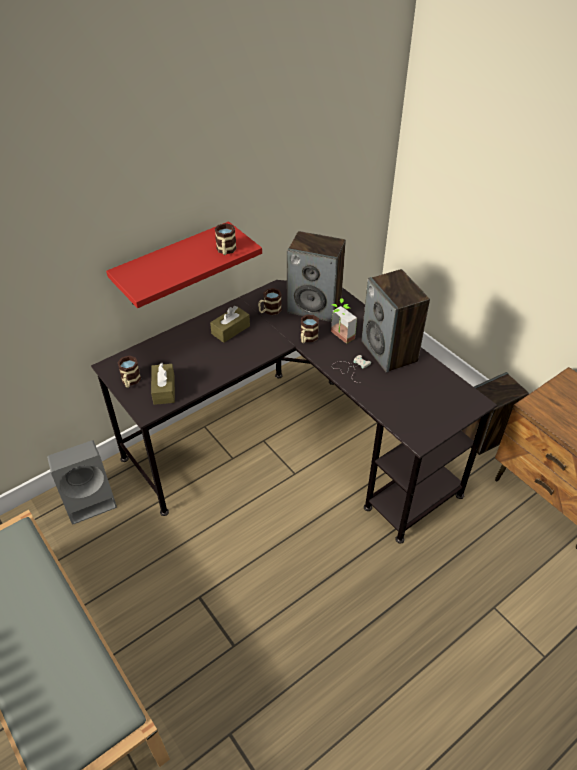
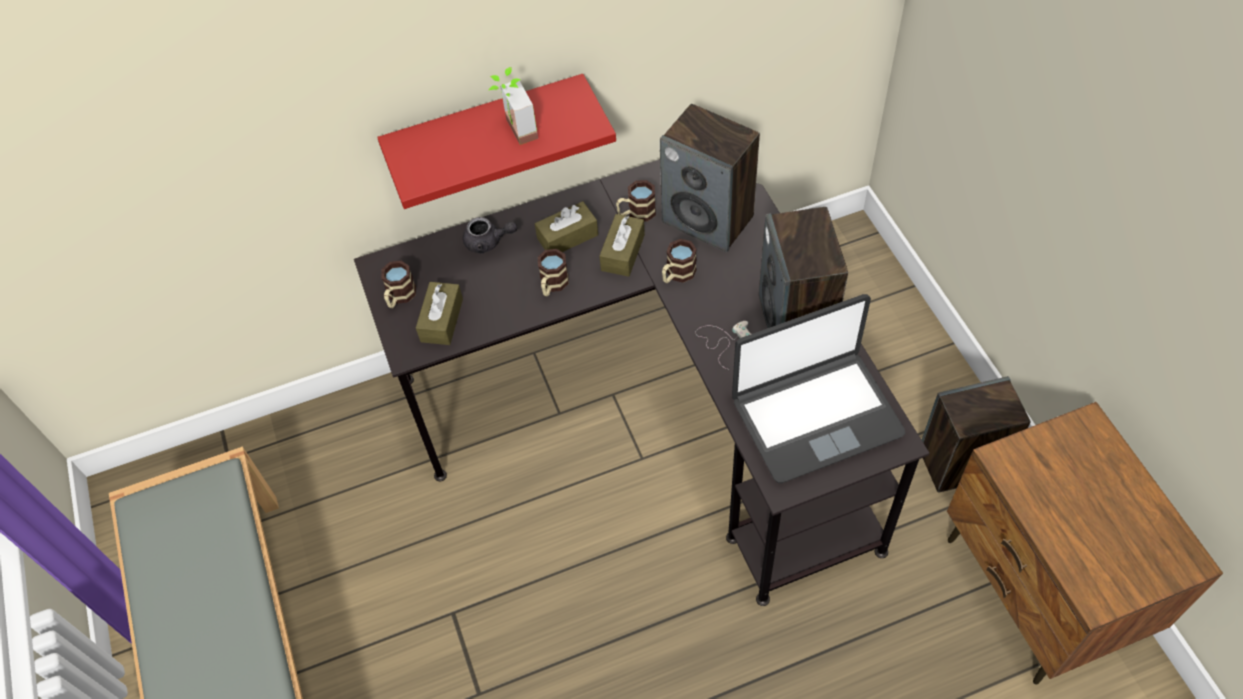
camera: 20 degrees right, 10 degrees up
(90, 498) = (347, 431): grey speaker -> none
(180, 341) = (488, 242): none -> grey teapot
(226, 251) = (559, 131): mug -> mug (552, 285)
(269, 332) = (623, 252): none -> brown tissue box
(339, 337) = (727, 281): potted plant -> potted plant (514, 131)
(422, 398) = (815, 416): none -> laptop

